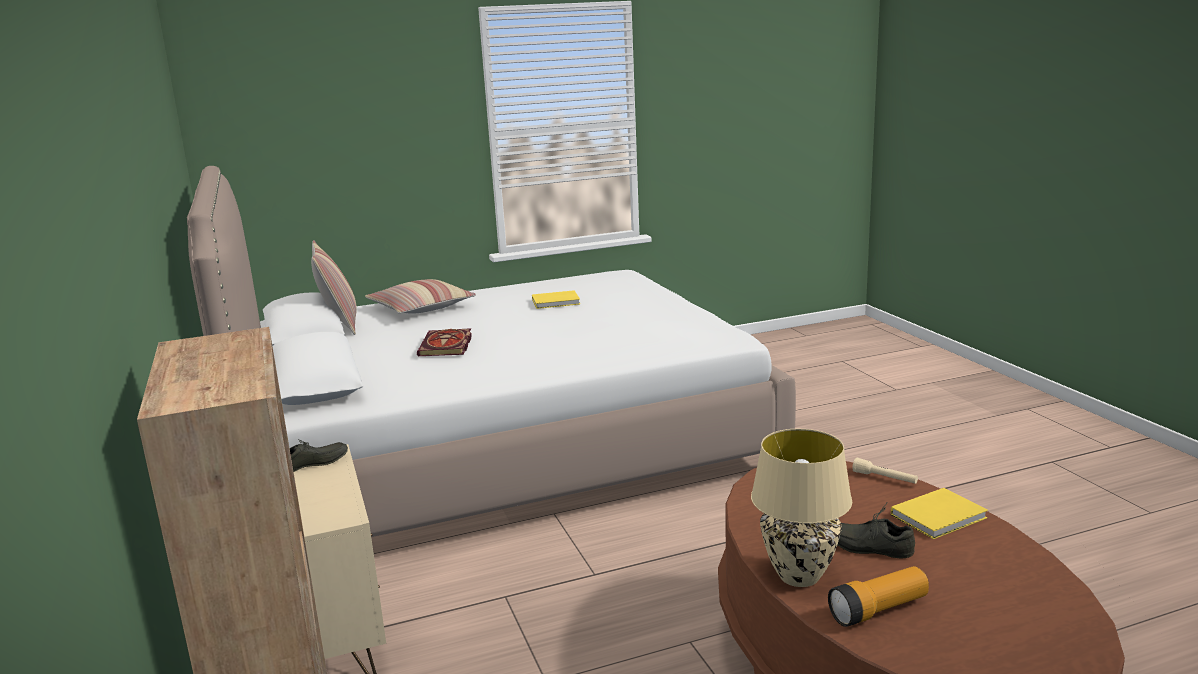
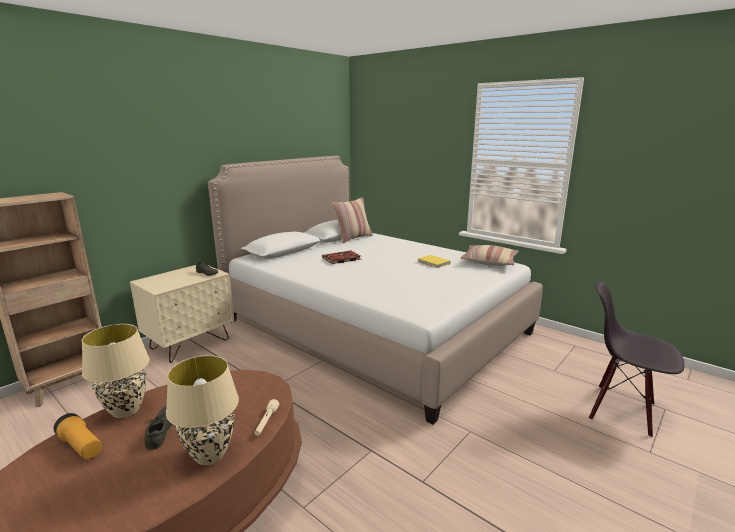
camera: 60 degrees right, 0 degrees up
(421, 308) = (391, 243): pillow -> pillow (489, 262)
(831, 377) = (621, 410): none -> black chair
(941, 516) = (210, 456): yellow book -> beige table lamp

